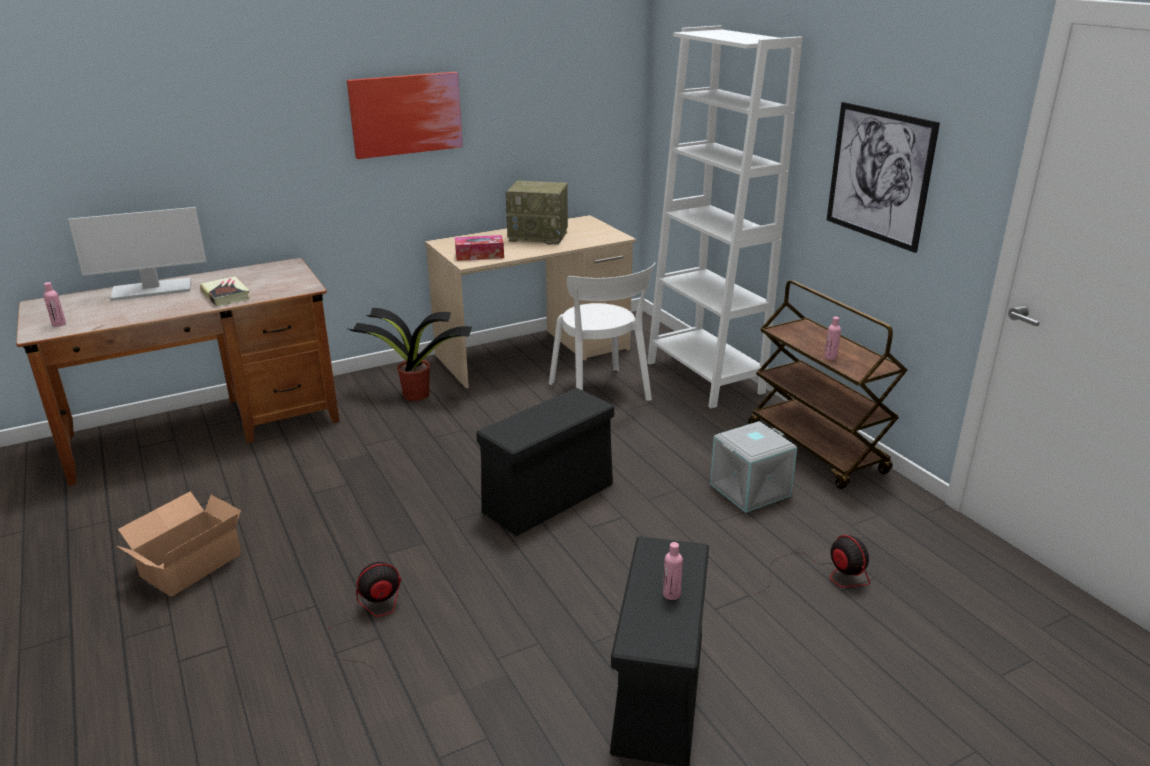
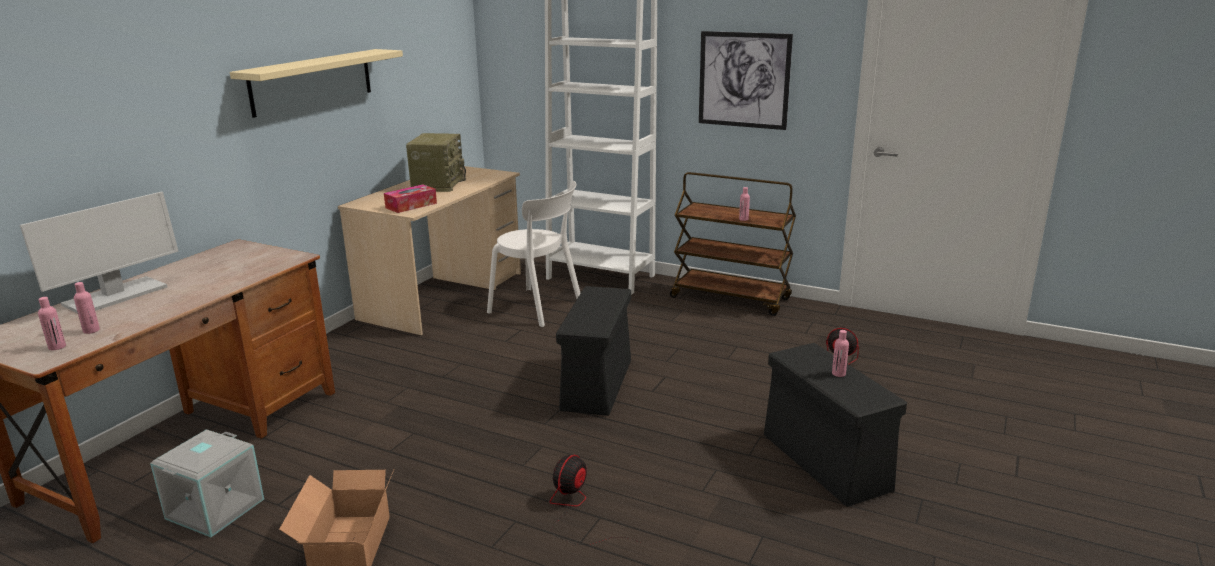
camera: 35 degrees left, 5 degrees down
(94, 316) = (91, 330): none -> pink bottle
(226, 295) = (218, 281): book -> none
(406, 114) = (312, 81): picture -> beige shelf
(414, 394) = (378, 353): potted plant -> none
(539, 236) = (438, 184): radio -> radio turned 60 degrees counterclockwise
(750, 491) = (724, 334): grey storage box -> grey storage box (215, 509)

